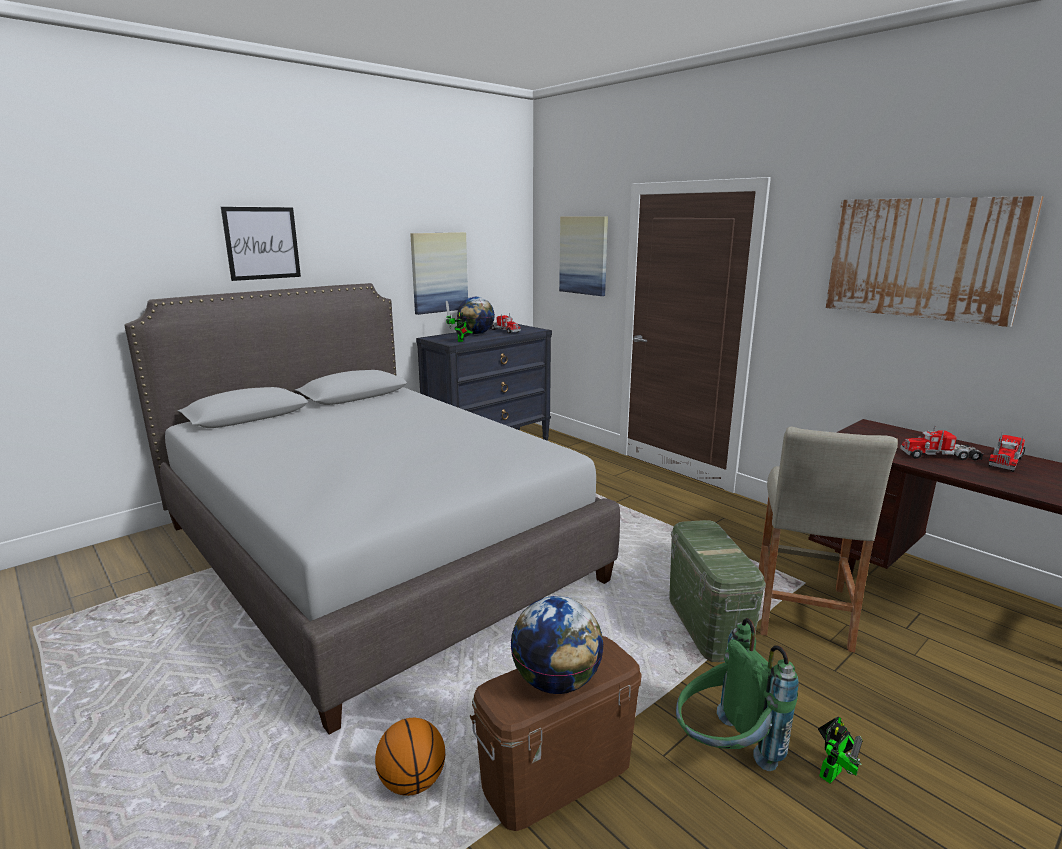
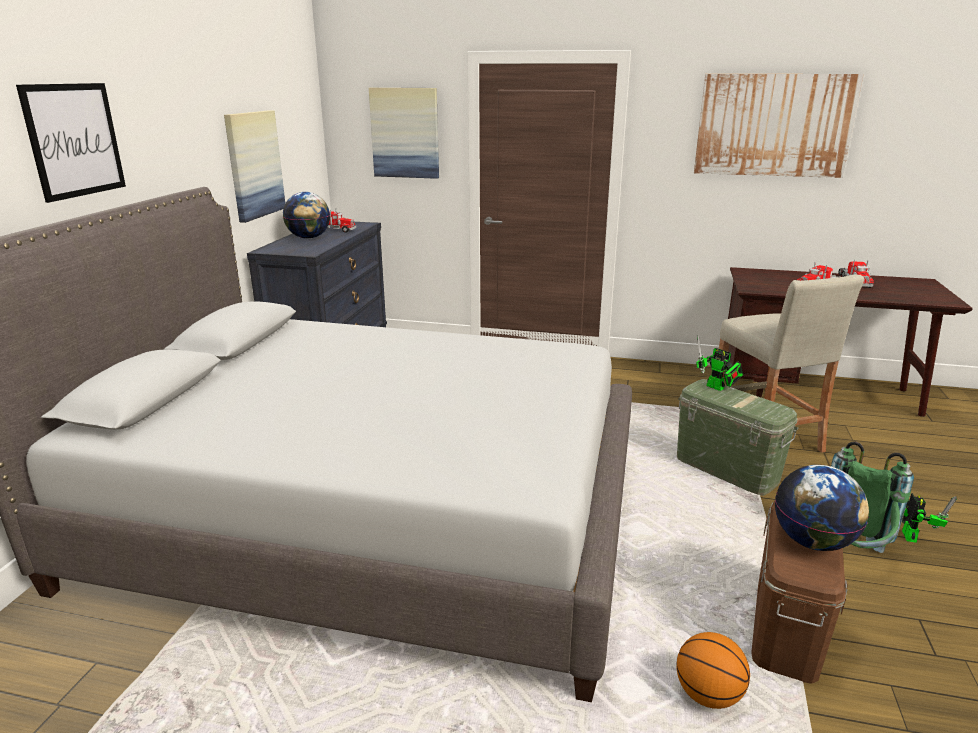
camera: 35 degrees left, 5 degrees up
(460, 341) = (312, 249): toy robot -> toy robot (717, 388)

